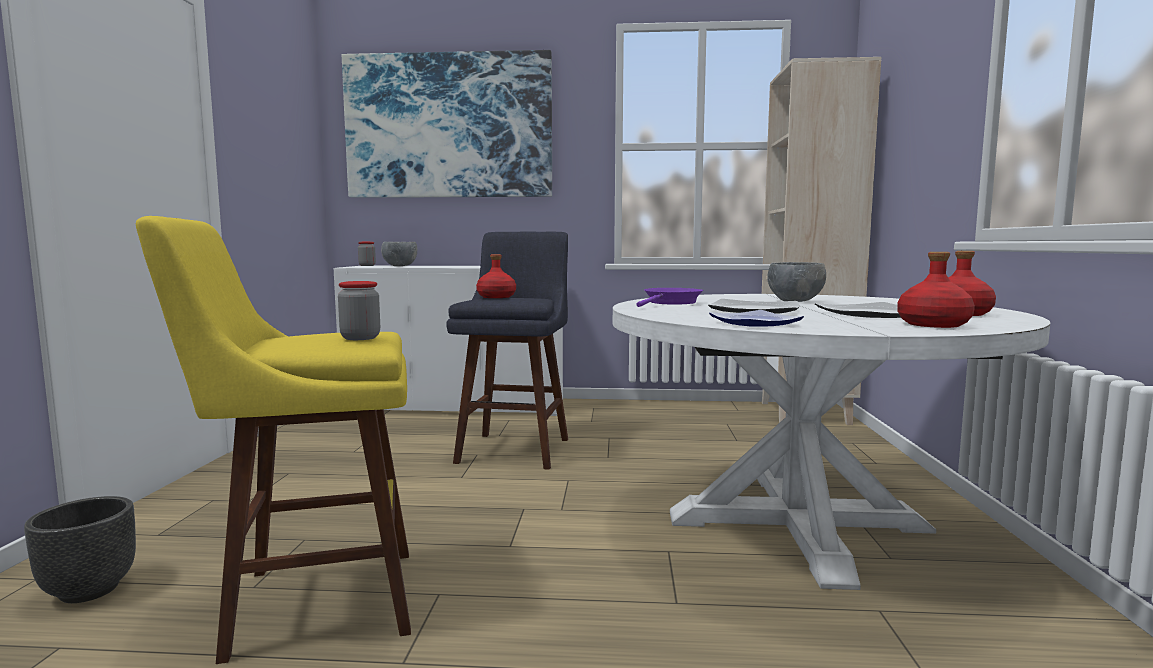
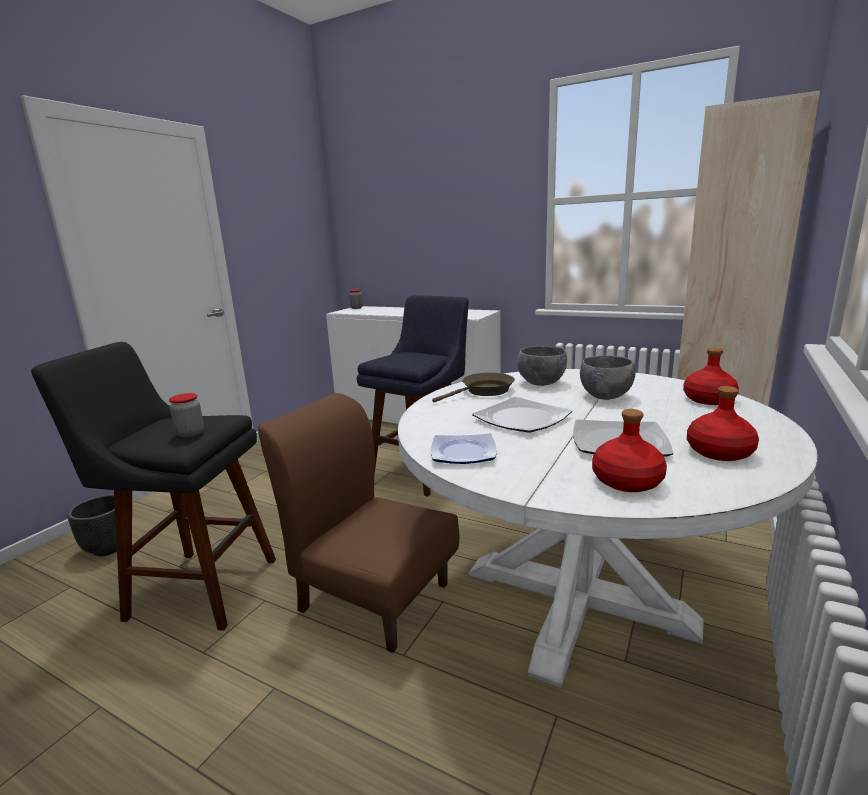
camera: 25 degrees right, 10 degrees up
(310, 603) = (195, 587): yellow stool -> black stool
(399, 266) = (376, 309): grey bowl -> grey bowl (541, 383)
(448, 126) = (412, 192): picture -> none
(496, 297) = (399, 356): red bottle -> red bottle (708, 399)
(582, 561) = (374, 596): none -> brown chair
(671, 303) = (484, 391): purple frying pan -> brown frying pan

